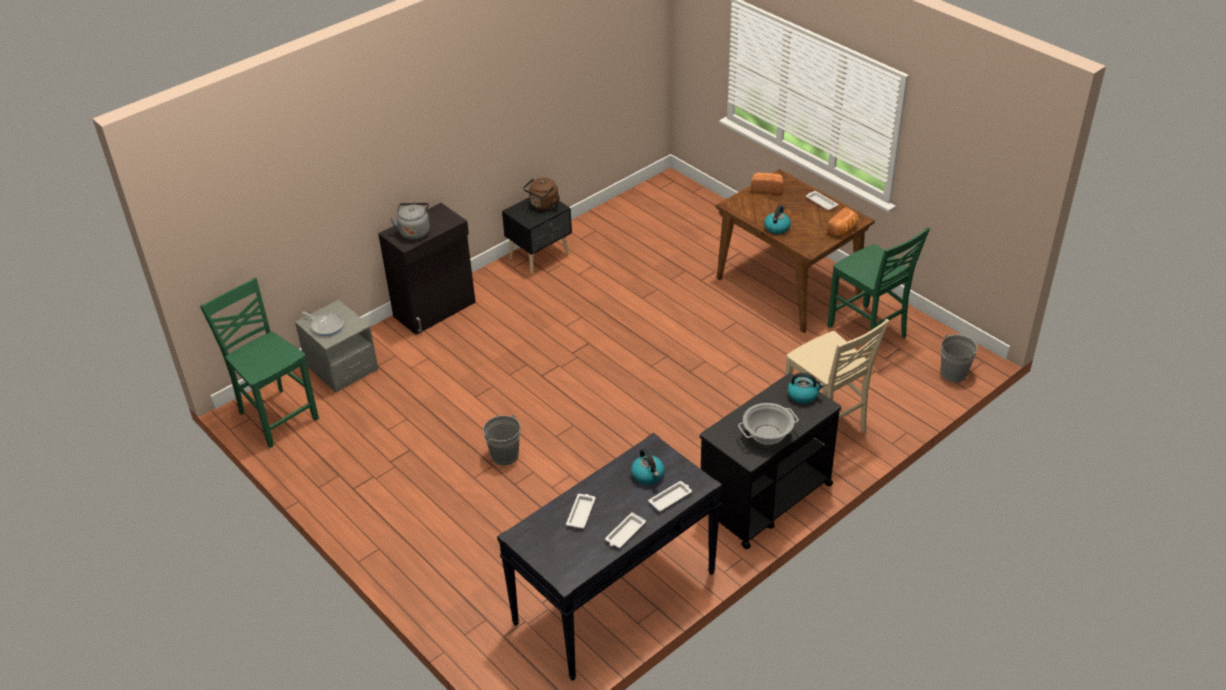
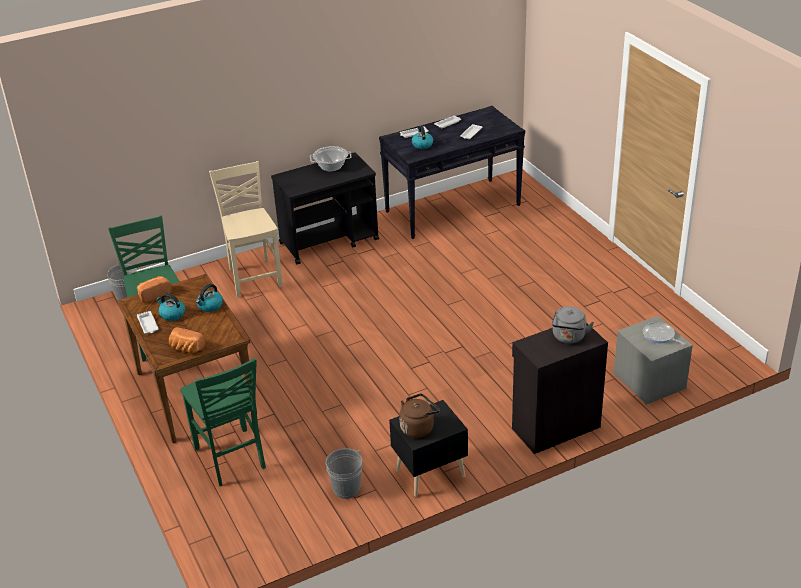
camera: 165 degrees left, 5 degrees down
(277, 416) = (704, 348): green chair -> green chair (231, 459)
(504, 455) = (507, 292): grey bucket -> grey bucket (346, 488)
(803, 395) = (291, 183): kettle -> kettle (172, 314)

